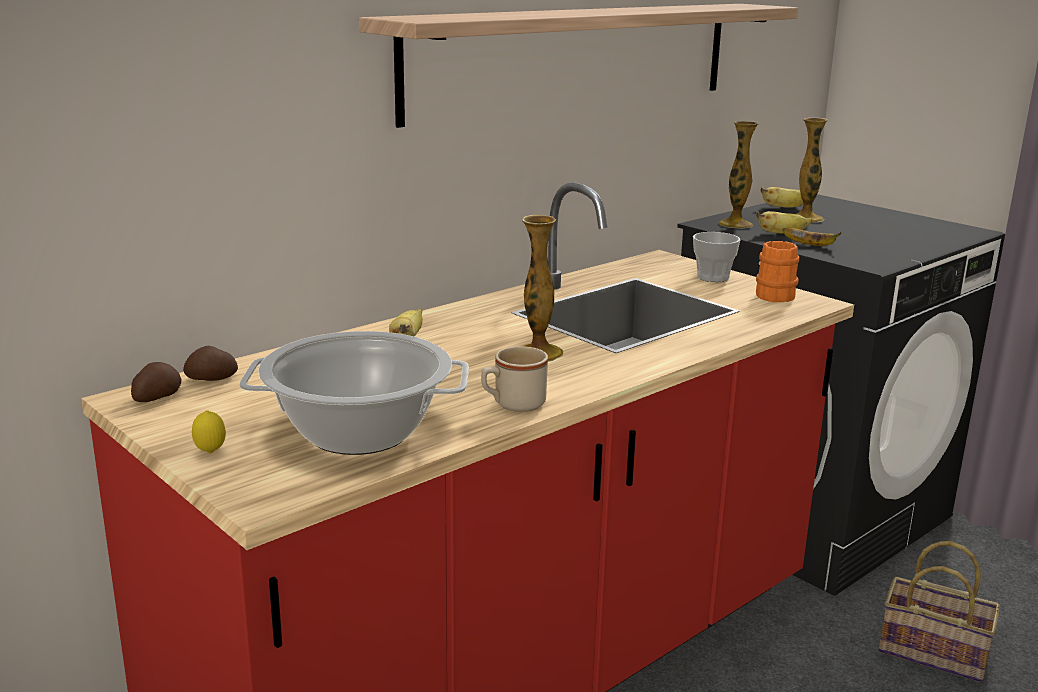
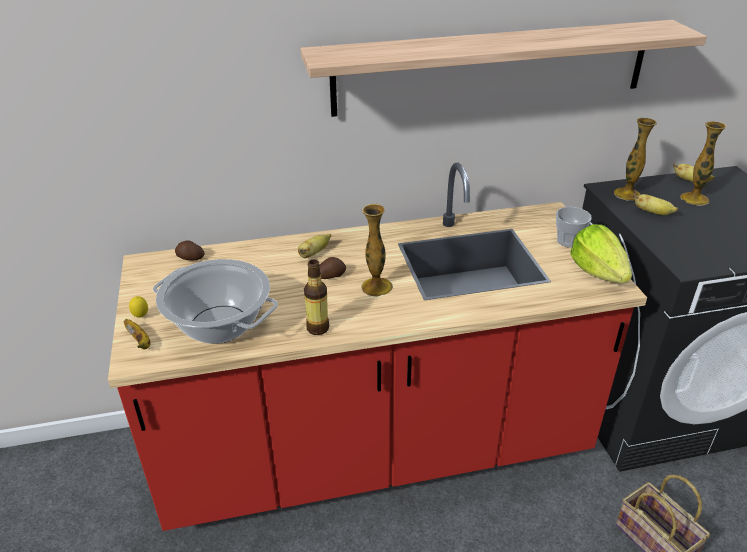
camera: 30 degrees right, 15 degrees up
(156, 397) = (154, 265): potato -> potato (331, 275)
(513, 405) = (317, 328): beige mug -> bottle
(778, 295) = (598, 272): orange mug -> lettuce
(810, 245) = (660, 232): banana -> banana (140, 342)

